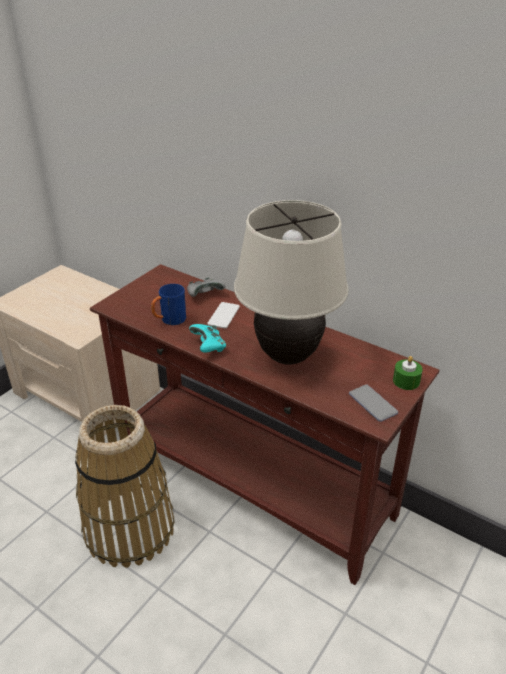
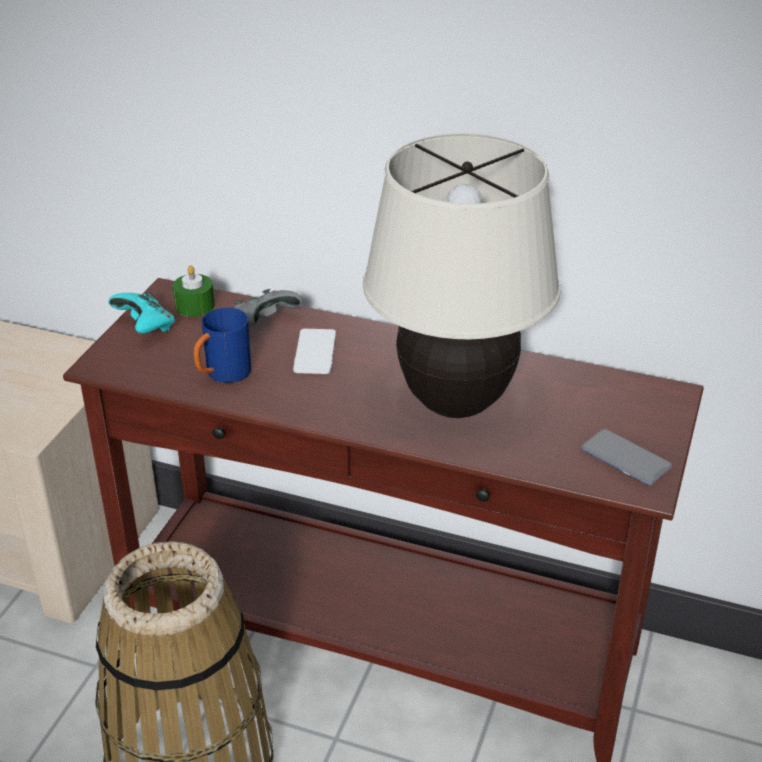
camera: 15 degrees left, 0 degrees up
(208, 347) = (314, 410): turquoise game controller -> turquoise game controller (146, 327)
(406, 381) = (661, 413): green candle -> green candle (195, 306)

